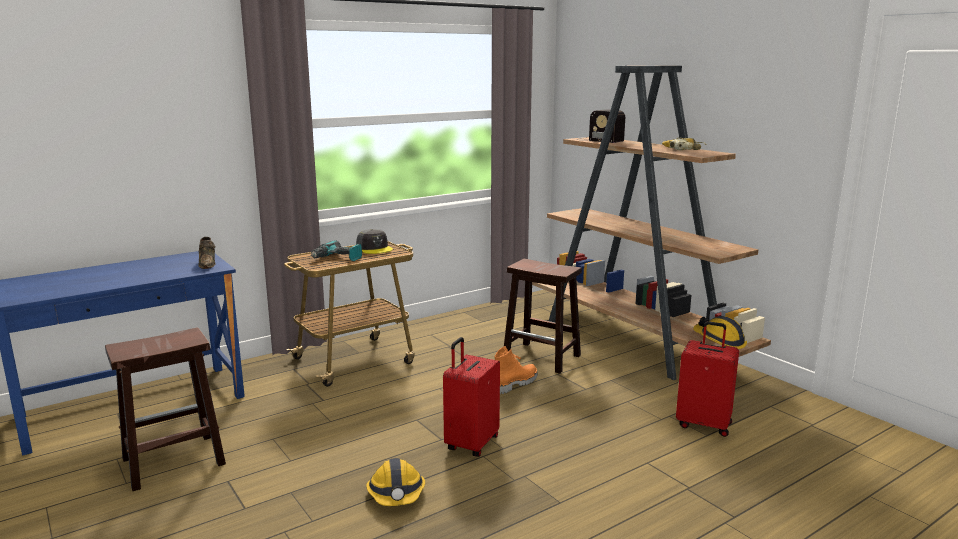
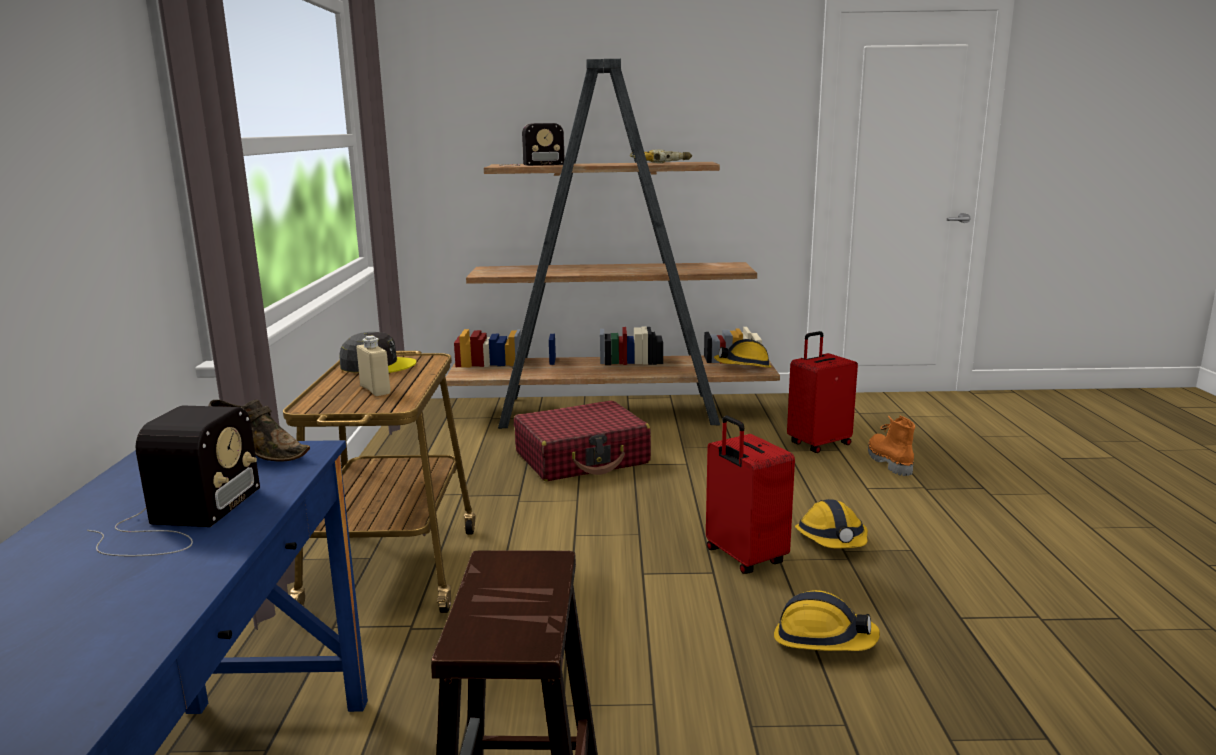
camera: 55 degrees left, 0 degrees up
(137, 273) = (179, 520): none -> radio
(337, 258) = (375, 390): power drill -> beige bottle
(515, 384) = (626, 491): orange boot -> orange boot (888, 462)
(535, 468) = (832, 540): none -> hard hat
(543, 357) = (582, 458): brown stool -> red suitcase

